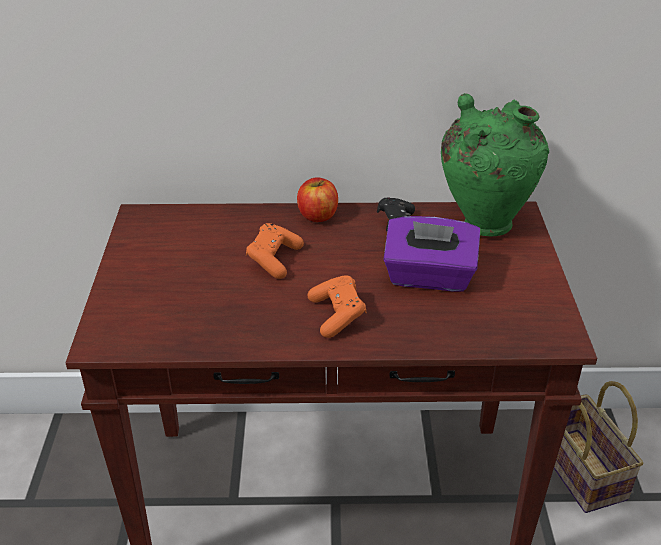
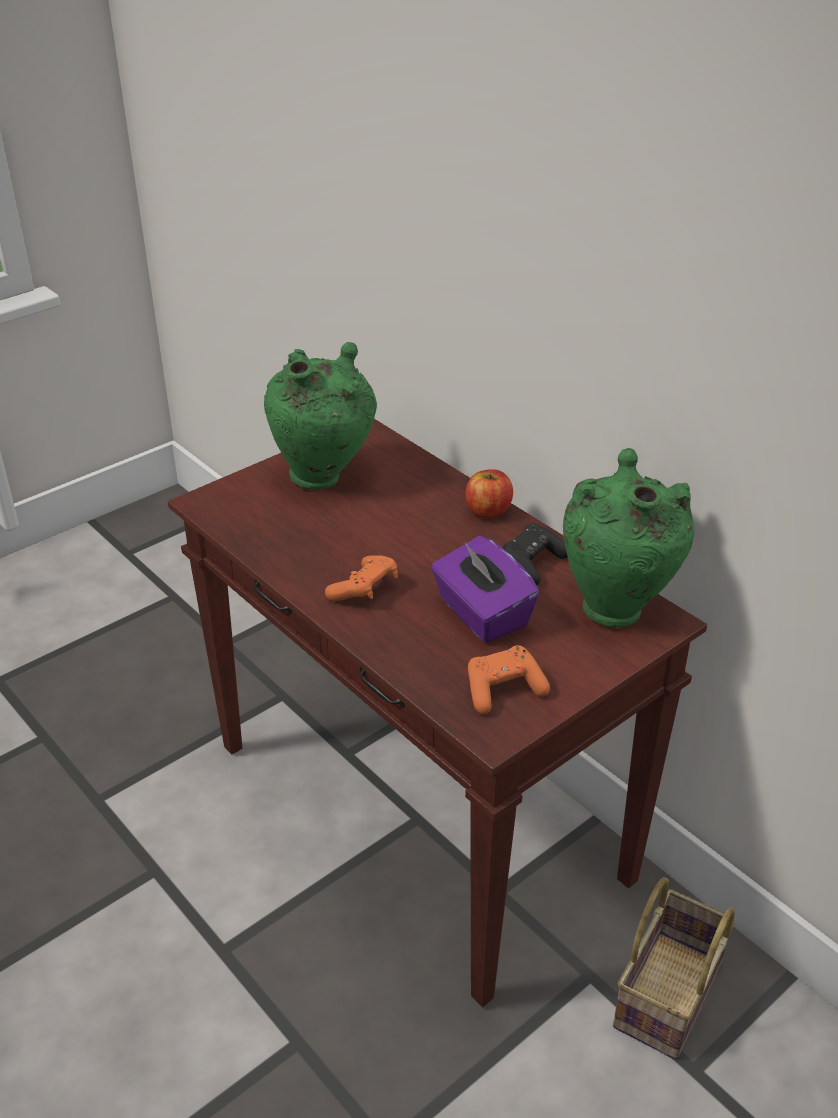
camera: 50 degrees right, 0 degrees up
(168, 263) = (324, 477): none -> green vase
(274, 260) = (395, 522): orange game controller -> orange game controller (503, 690)

